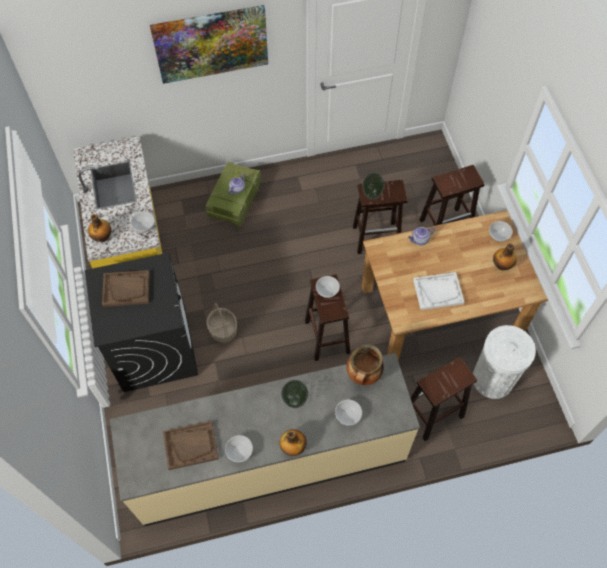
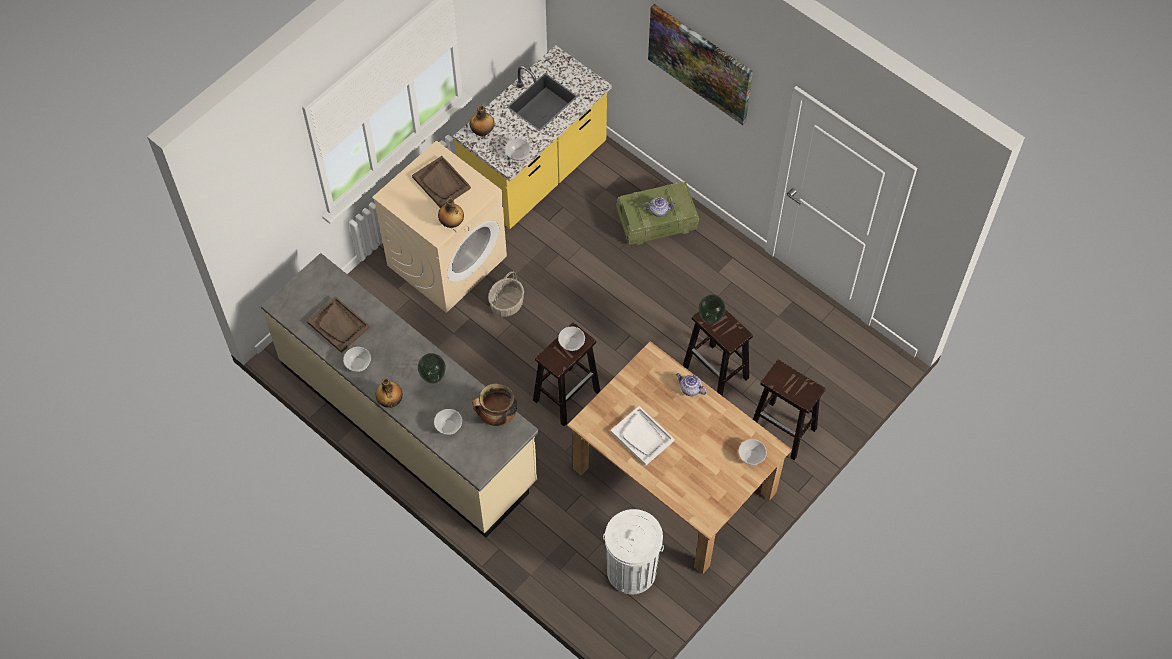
camera: 55 degrees right, 0 degrees up
(154, 348) = (447, 260): black washing machine -> beige washing machine
(432, 414) = (552, 536): brown stool -> none
(502, 265) = (717, 477): bottle -> bottle (451, 223)

